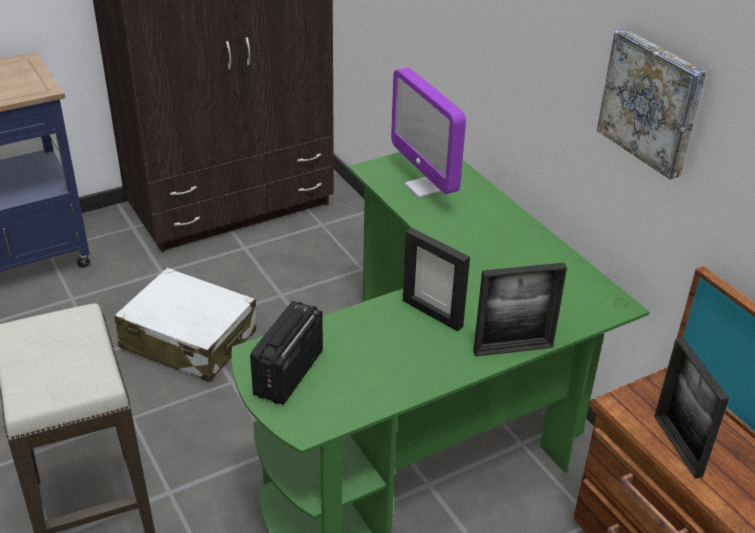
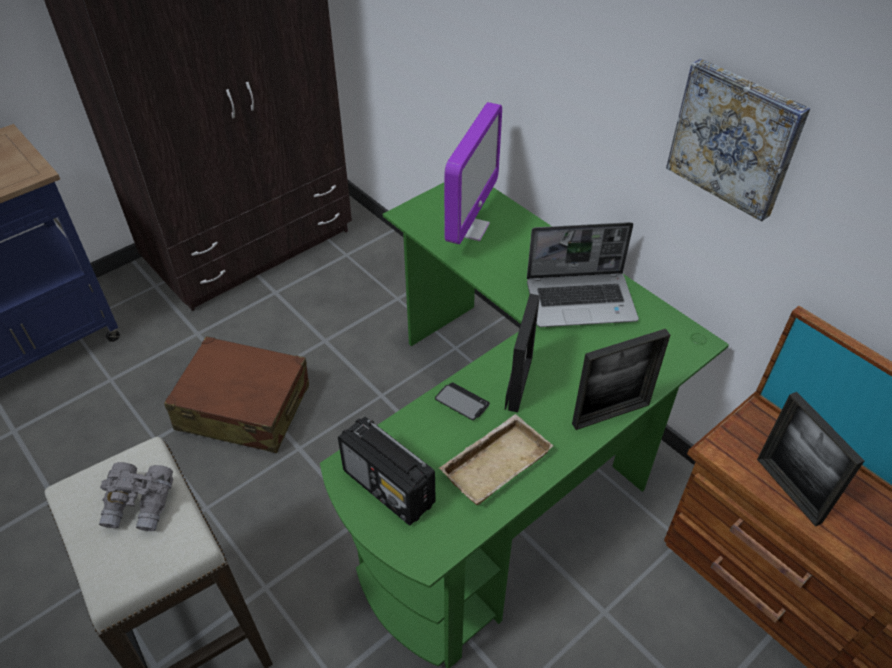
camera: 10 degrees left, 10 degrees up
(69, 349) = (141, 505): none -> grey binoculars
(189, 340) = (244, 407): white suitcase -> brown suitcase
(288, 374) = (389, 488): radio -> radio turned 60 degrees counterclockwise
(375, 320) = (462, 402): none -> phone
(391, 369) = (495, 462): none -> beige tray
(425, 187) = (468, 228): monitor -> monitor turned 120 degrees counterclockwise
(433, 313) = (518, 383): picture frame -> picture frame turned 105 degrees counterclockwise
(515, 257) = (581, 300): none -> laptop

